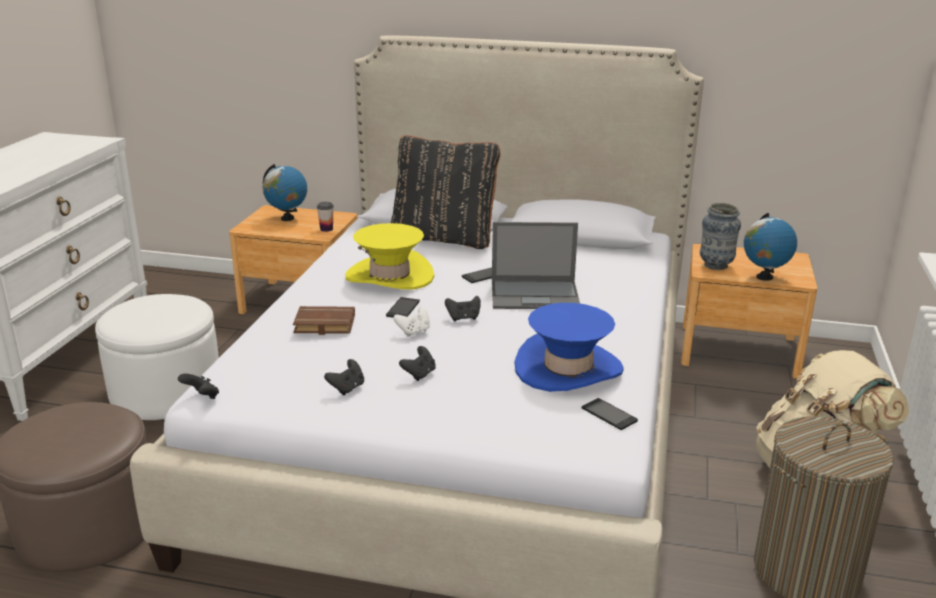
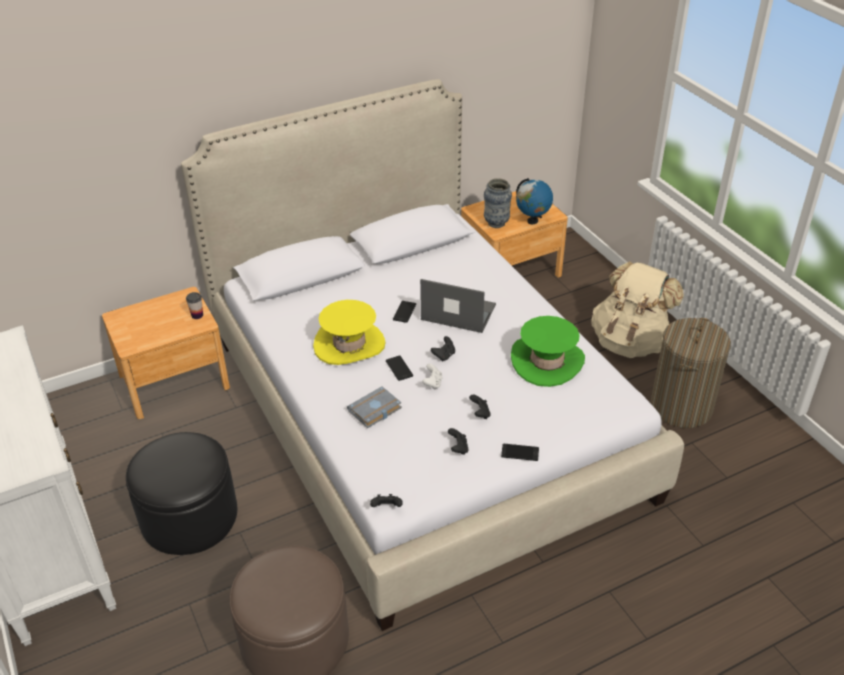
camera: 40 degrees left, 15 degrees up
(166, 391) = (189, 517): white ottoman -> black ottoman
(287, 218) = (147, 319): globe -> none
(323, 325) = (375, 411): brown book -> grey book
(444, 238) = (331, 288): black pillow -> none
(536, 295) = (457, 312): laptop -> laptop turned 120 degrees counterclockwise
(568, 368) = (547, 362): blue hat -> green hat
(609, 414) = (603, 382): phone -> phone (520, 452)

